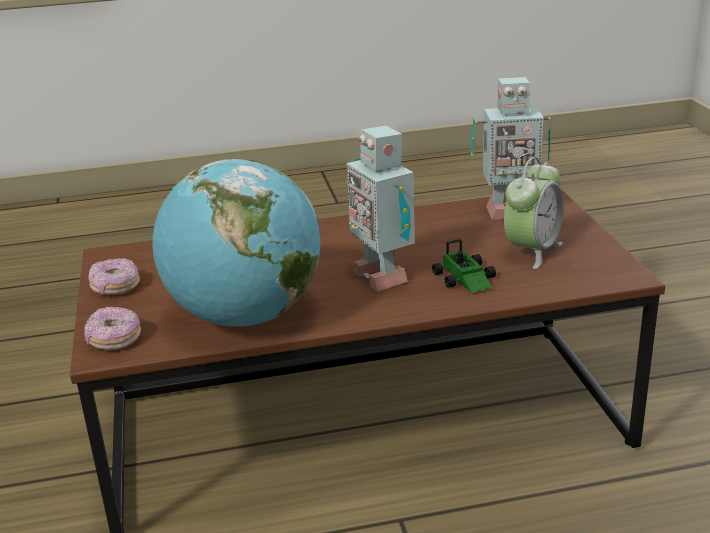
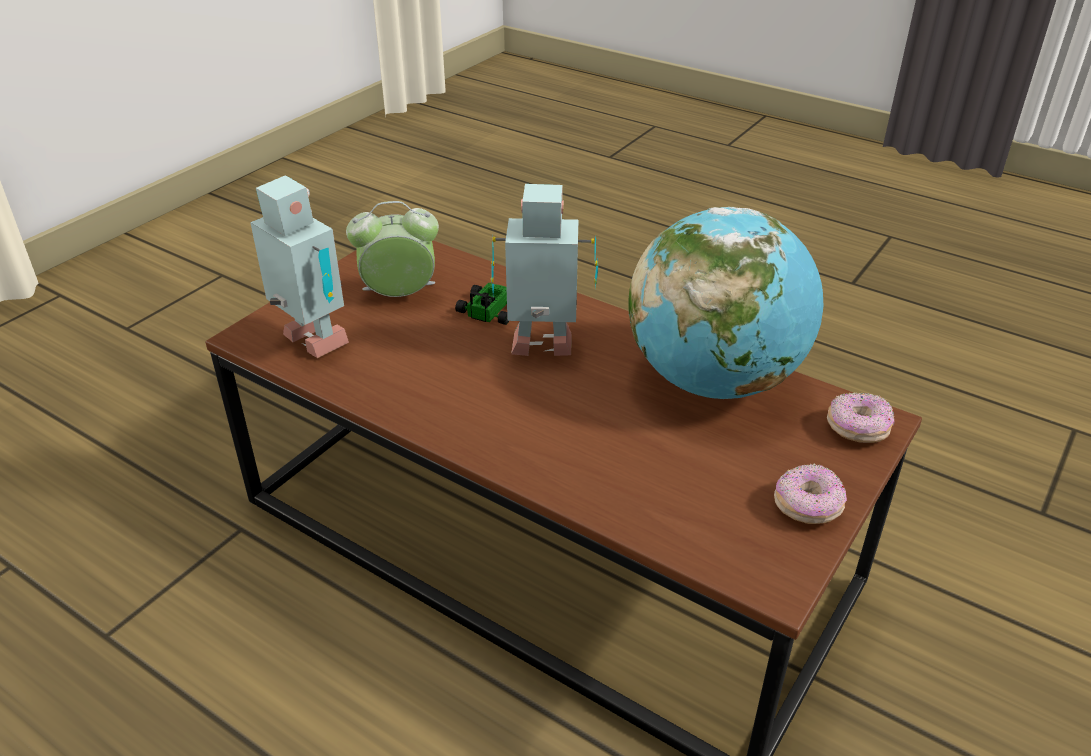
camera: 135 degrees left, 10 degrees up
(383, 275) = (544, 349): toy robot -> toy robot turned 105 degrees counterclockwise

